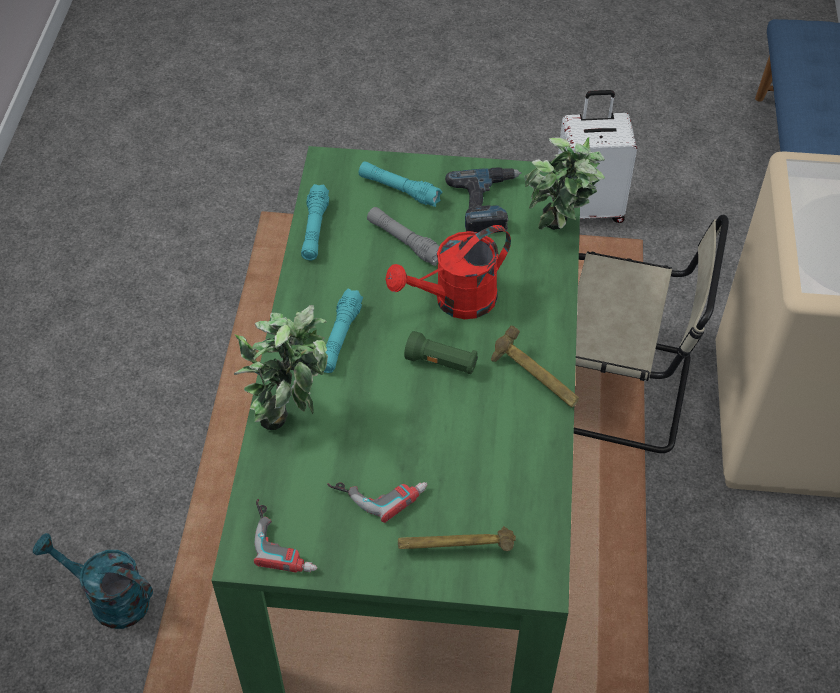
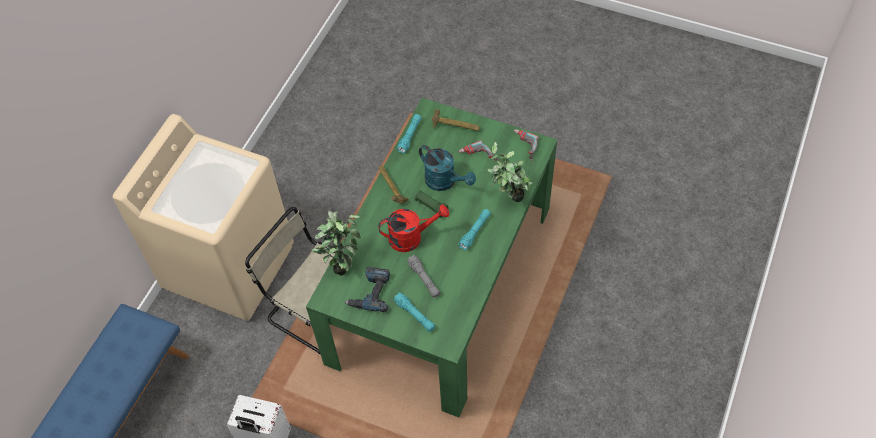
camera: 160 degrees left, 5 degrees up
(109, 599) = (606, 267): turquoise watering can -> turquoise watering can (445, 182)
(315, 229) = (470, 300): turquoise flashlight -> turquoise flashlight (409, 136)

